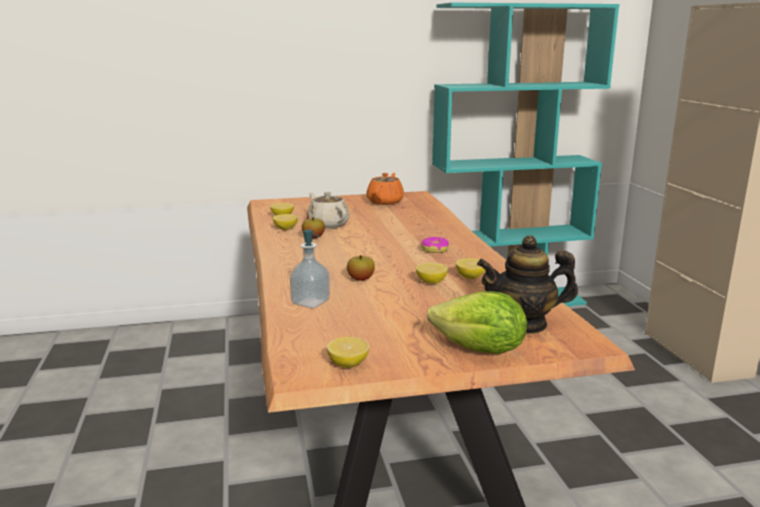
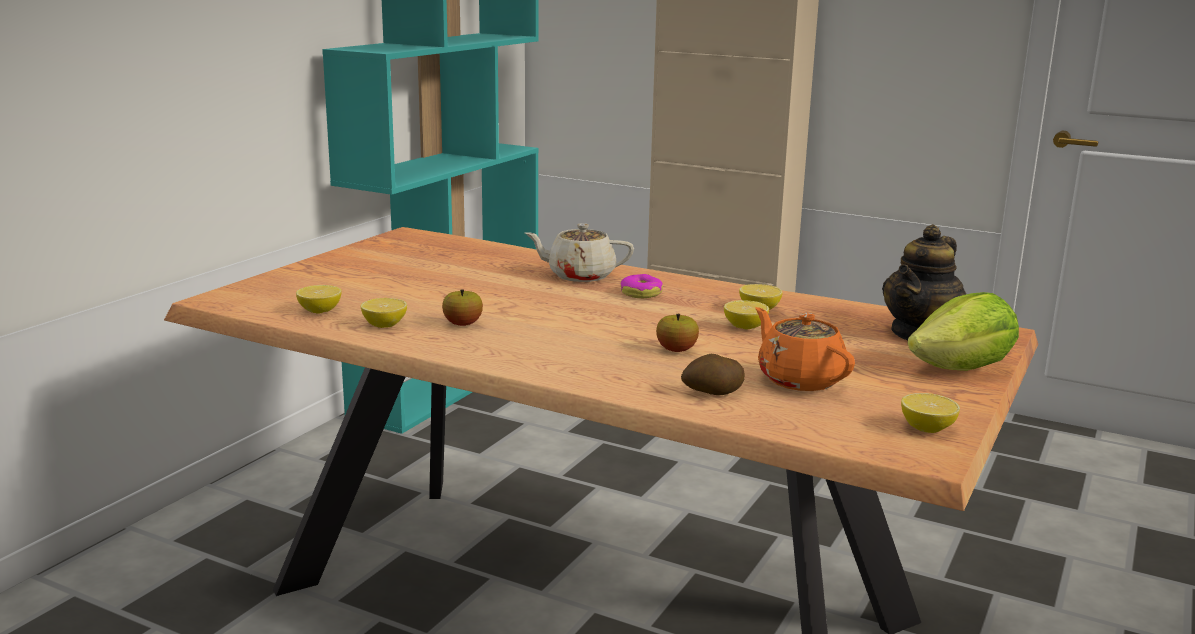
camera: 50 degrees left, 0 degrees up
(310, 302) = (712, 393): soap dispenser -> potato
(327, 224) = (424, 303): beige teapot -> beige teapot (580, 276)
(385, 202) = (399, 253): orange teapot -> orange teapot (799, 379)

